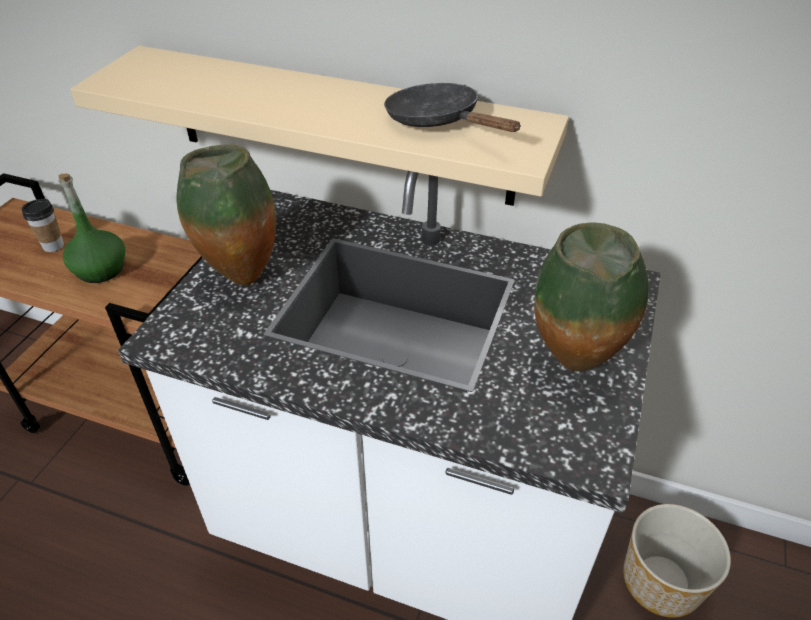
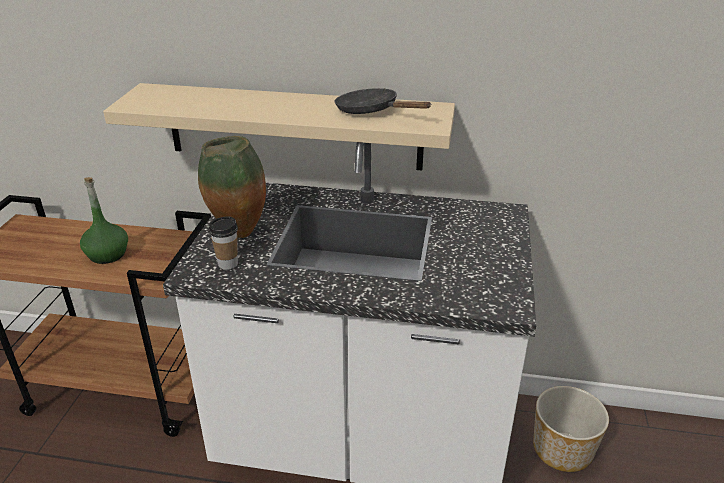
camera: 10 degrees left, 10 degrees down
(53, 246) = (63, 243): cup -> cup (228, 264)
(573, 366) = (484, 260): vase -> none

